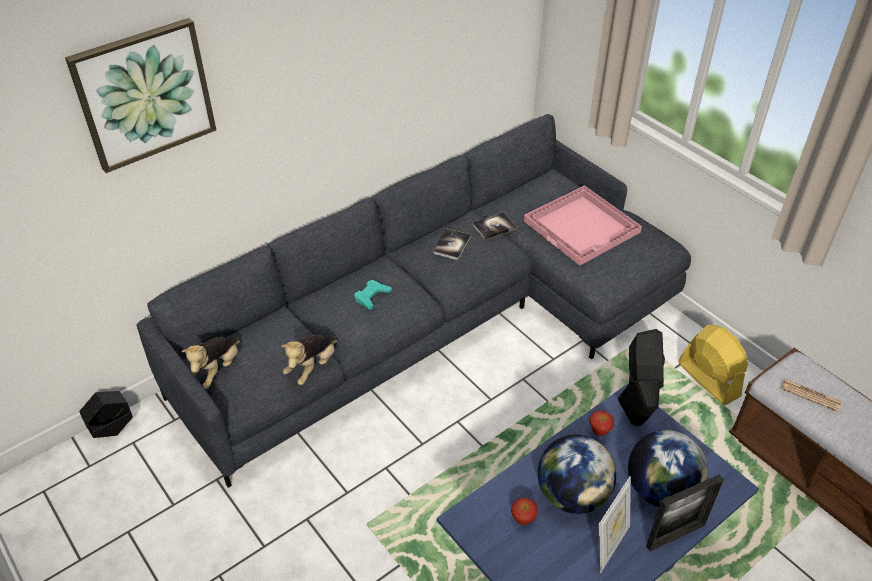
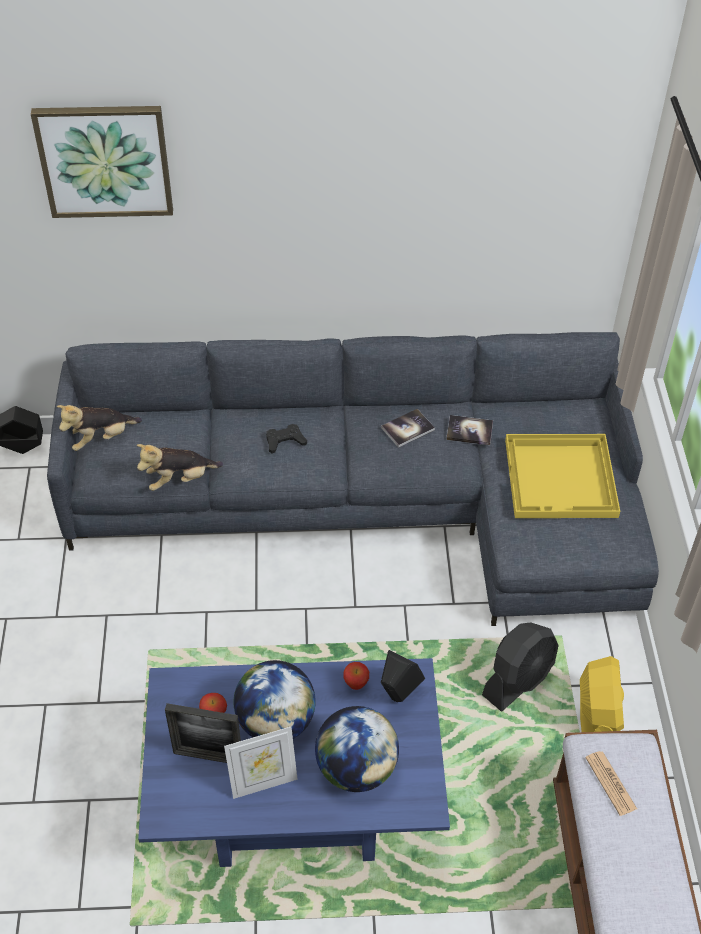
camera: 35 degrees right, 5 degrees up
(372, 296) = (285, 441): turquoise game controller -> black game controller
(582, 227) = (561, 479): pink tray -> yellow tray
(675, 535) = (328, 813): picture frame -> picture frame (208, 756)

